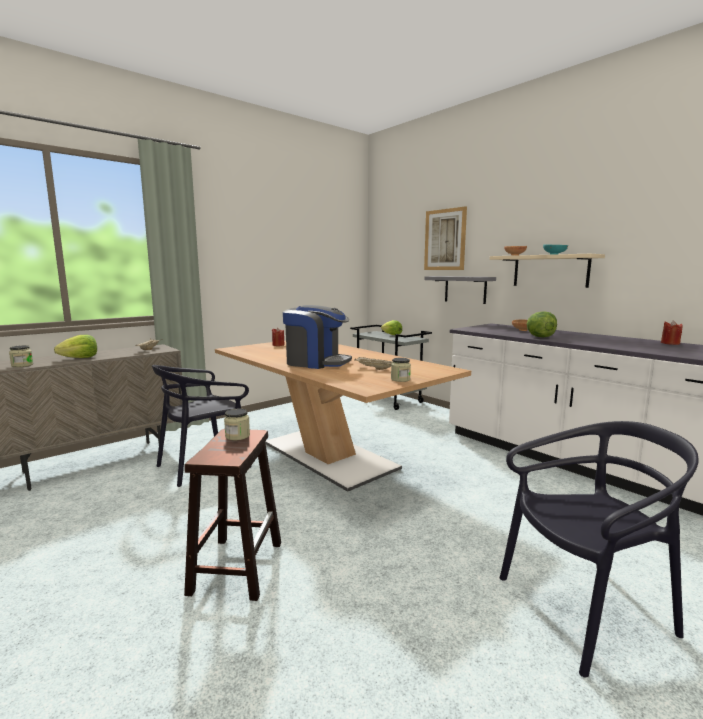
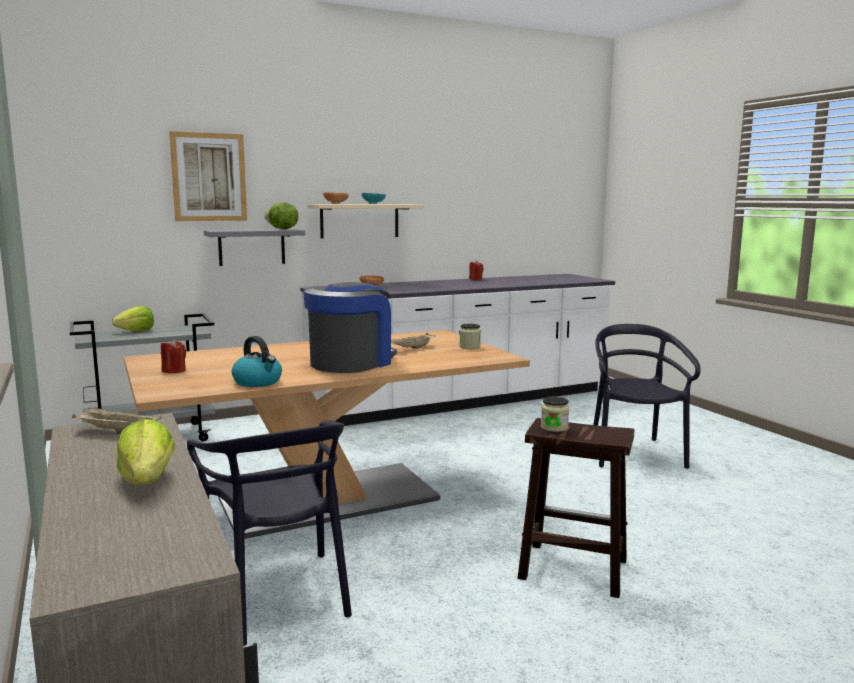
camera: 75 degrees left, 0 degrees up
(22, 365) = (172, 528): jar -> none
(257, 355) = (258, 382): none -> kettle
(539, 337) = (416, 289): lettuce -> lettuce (282, 229)

